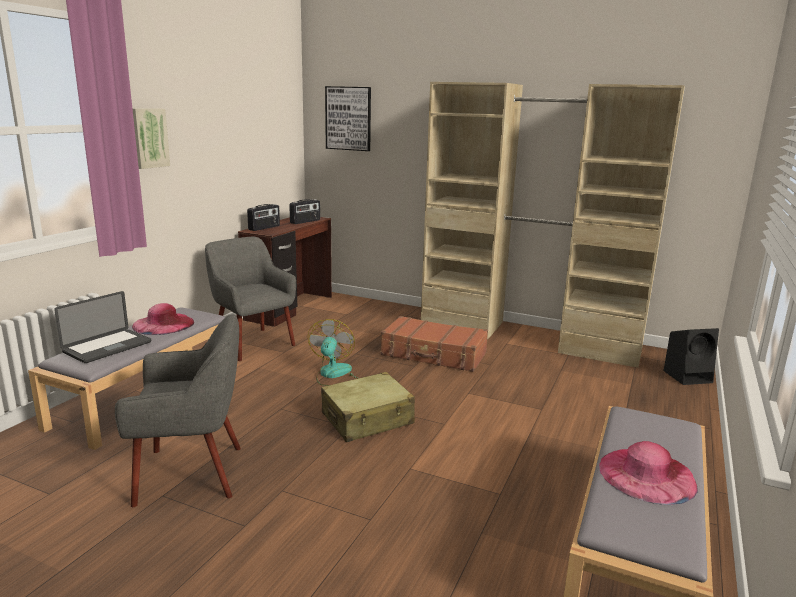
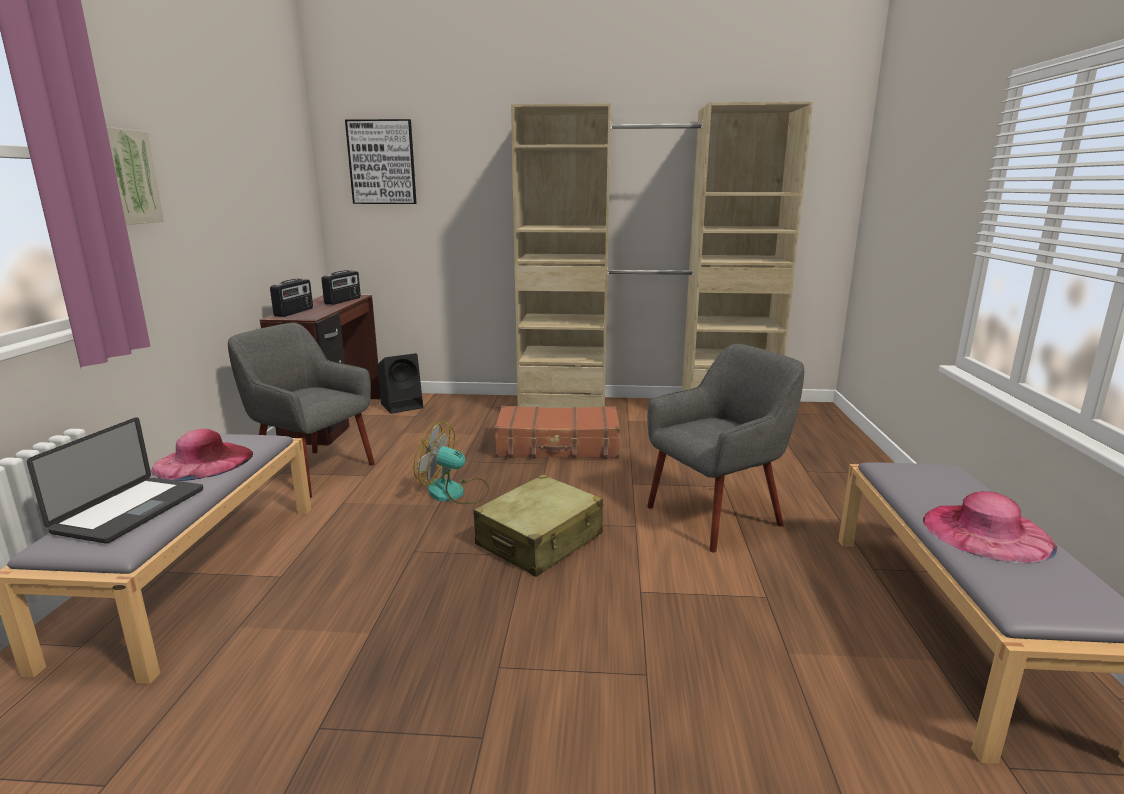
camera: 20 degrees left, 0 degrees up
(192, 473) = (345, 679): grey armchair -> grey armchair (716, 516)
(334, 375) = (454, 493): fan -> fan turned 60 degrees counterclockwise
(688, 376) = (829, 425): black speaker -> black speaker (403, 406)

